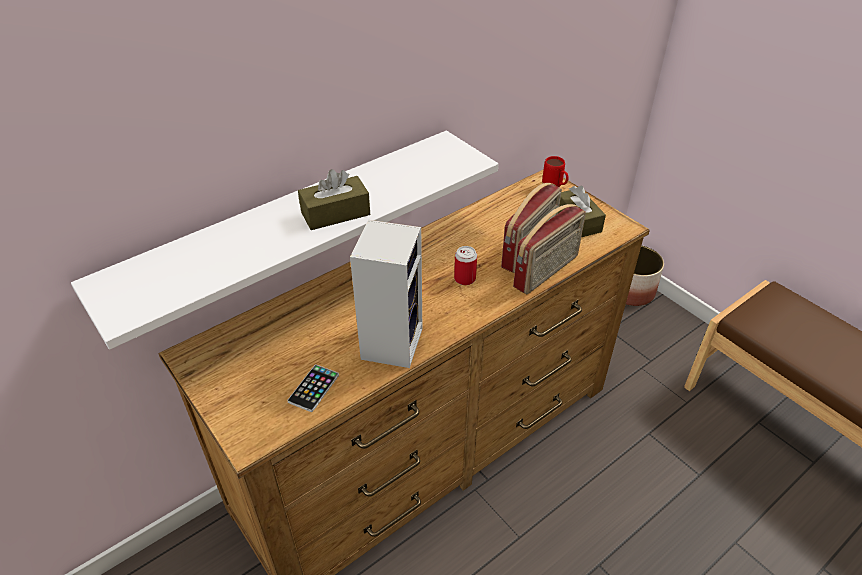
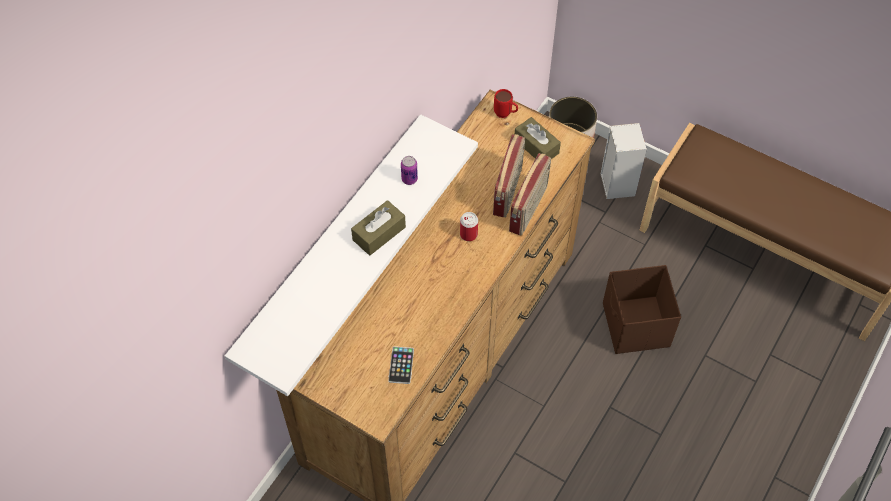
camera: 20 degrees left, 15 degrees up
(391, 341) = (438, 309): speaker -> speaker (616, 183)
(401, 176) = (409, 179): none -> can
(654, 482) = (635, 326): none -> brown storage box

